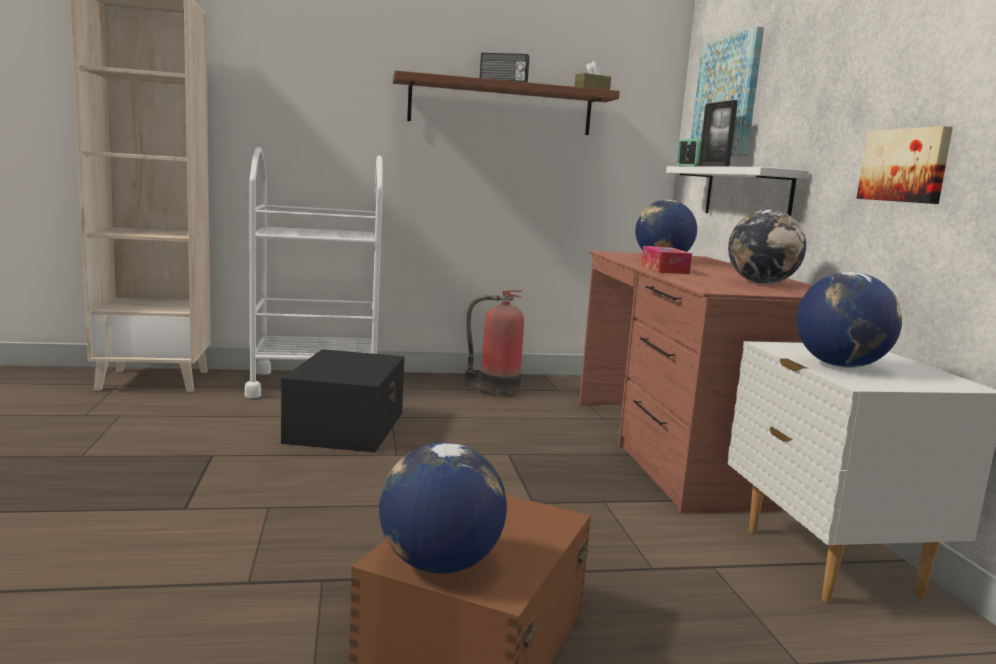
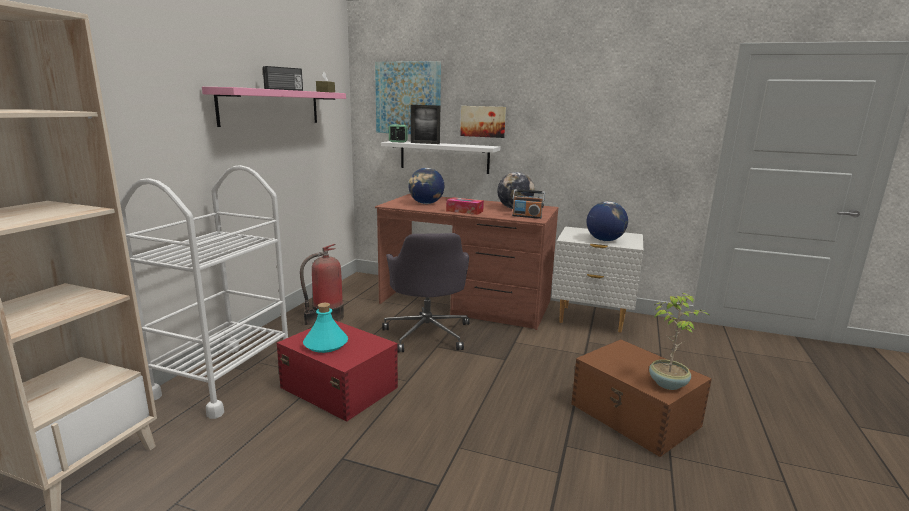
camera: 60 degrees left, 5 degrees up
(337, 363) = (325, 344): none -> turquoise bottle
(347, 426) = (339, 386): black storage box -> red storage box
(439, 564) = (668, 383): globe -> potted plant
(501, 106) = (271, 107): brown shelf -> pink shelf
(538, 443) = (427, 333): none -> grey office chair
(721, 287) = (527, 216): none -> radio
(905, 165) = (570, 147): picture -> picture (483, 121)

